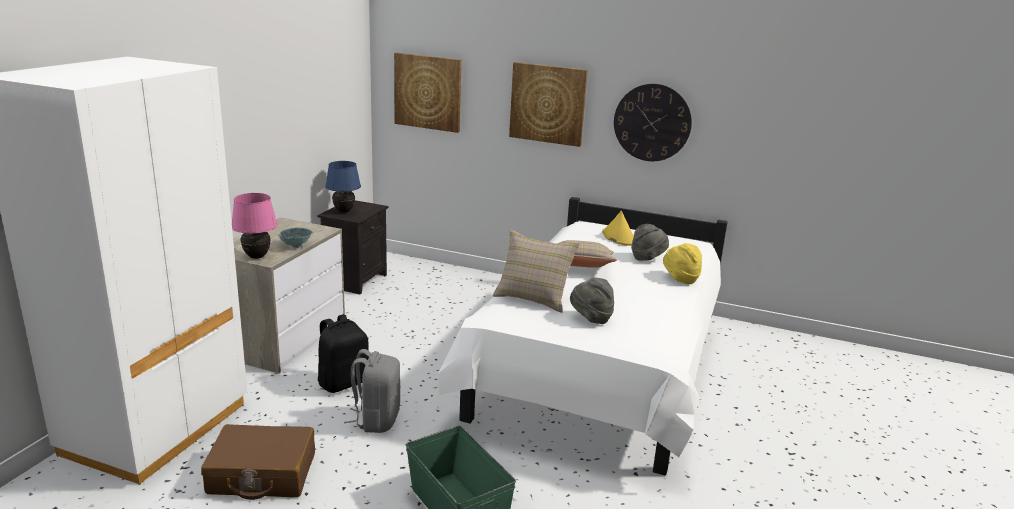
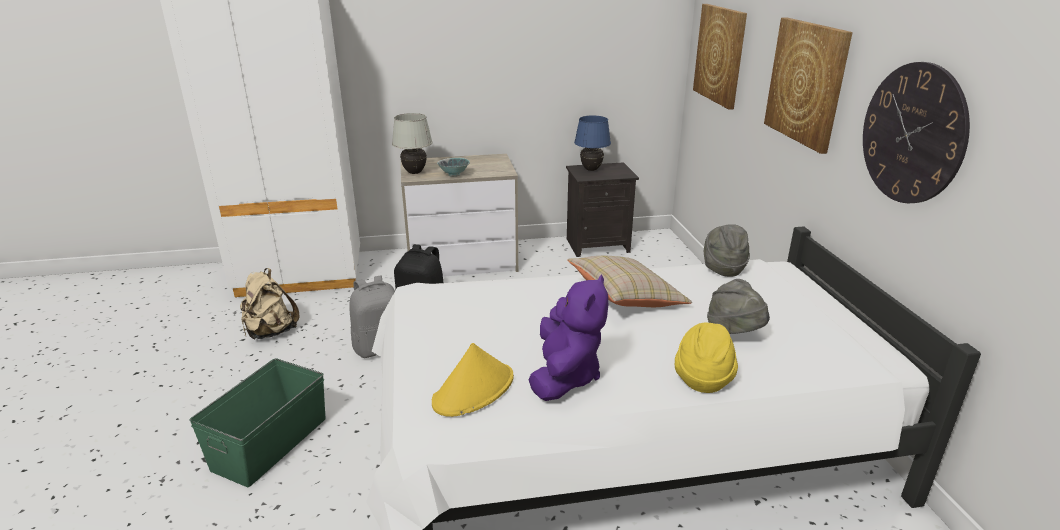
camera: 60 degrees right, 5 degrees up
(256, 257) = (414, 172): pink table lamp -> white table lamp
(262, 474) = (271, 332): brown suitcase -> beige backpack
(533, 297) = (496, 297): beige pillow -> none
(591, 318) = (478, 344): grey hat -> grey hat (723, 268)
(618, 237) = (770, 296): yellow hat -> yellow hat (474, 390)
(649, 307) = (565, 376): none -> purple plush toy

